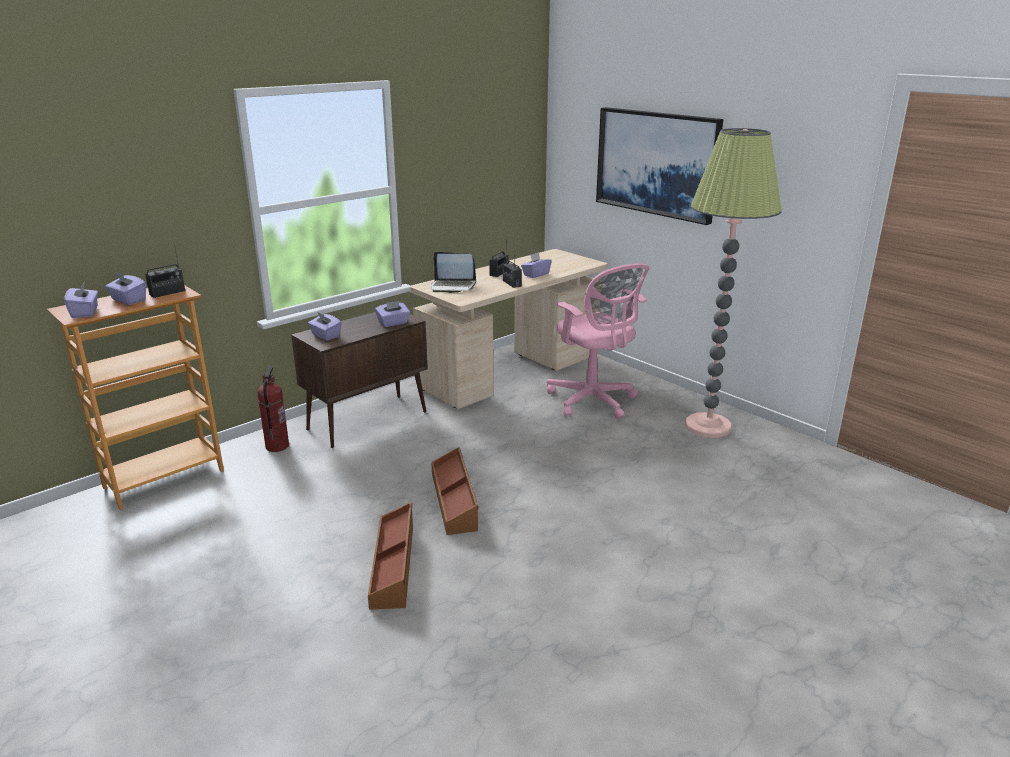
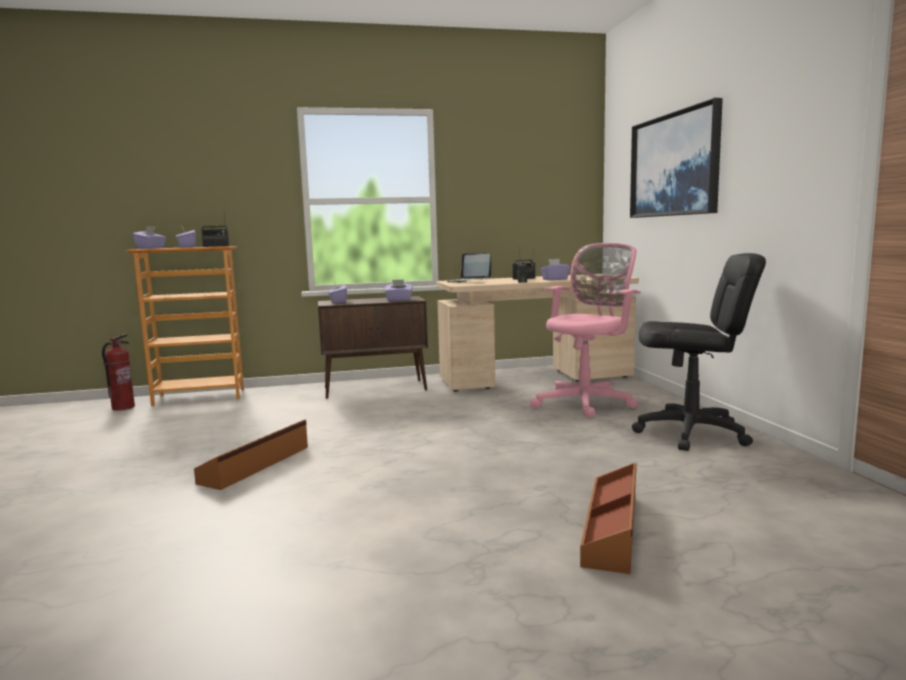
camera: 30 degrees right, 15 degrees down
(277, 446) = (292, 393): fire extinguisher -> fire extinguisher (123, 407)
(455, 500) = (366, 439): brown storage box -> brown storage box (613, 529)
(593, 401) = (586, 402): pink office chair -> pink office chair turned 135 degrees counterclockwise
(708, 426) = (691, 433): floor lamp -> black office chair

